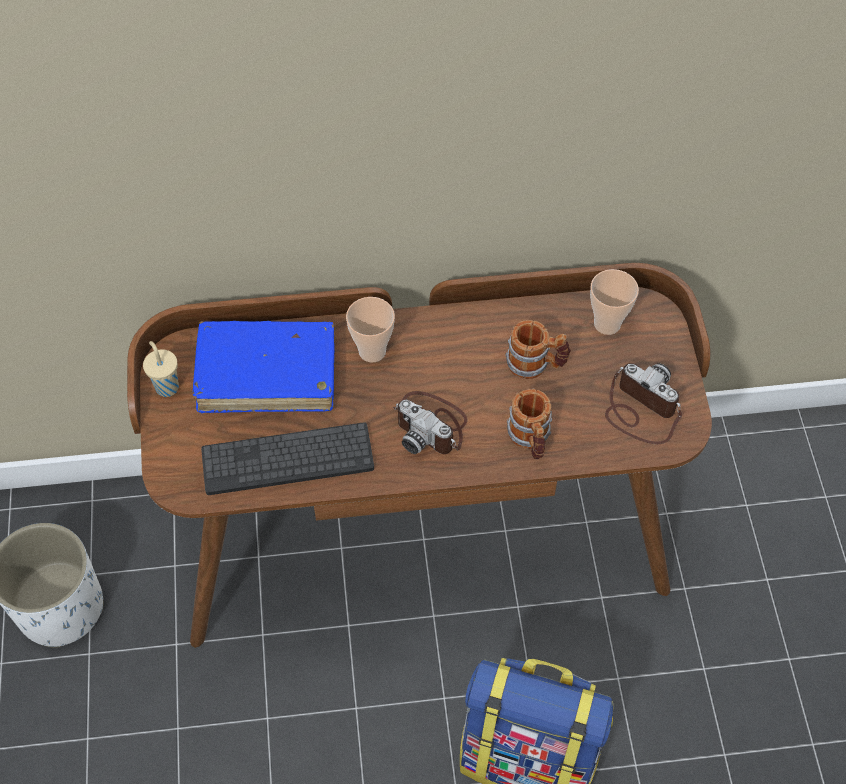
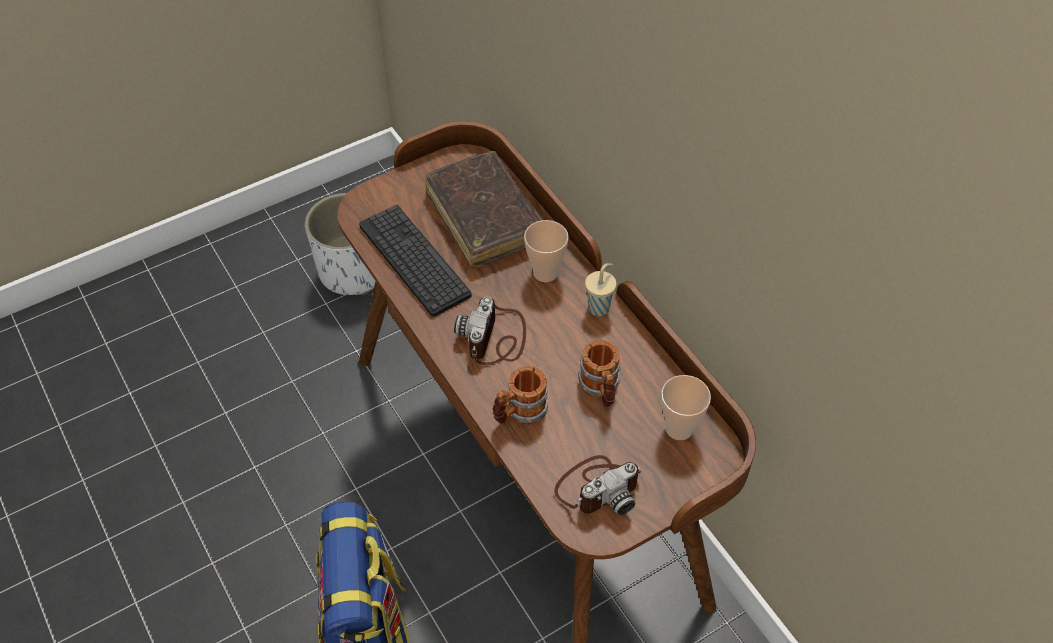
camera: 65 degrees right, 5 degrees down
(166, 386) = (440, 166): beige cup -> beige cup (599, 307)
(267, 375) = (484, 218): blue book -> brown book
(640, 410) = (598, 487): camera -> camera turned 45 degrees clockwise

